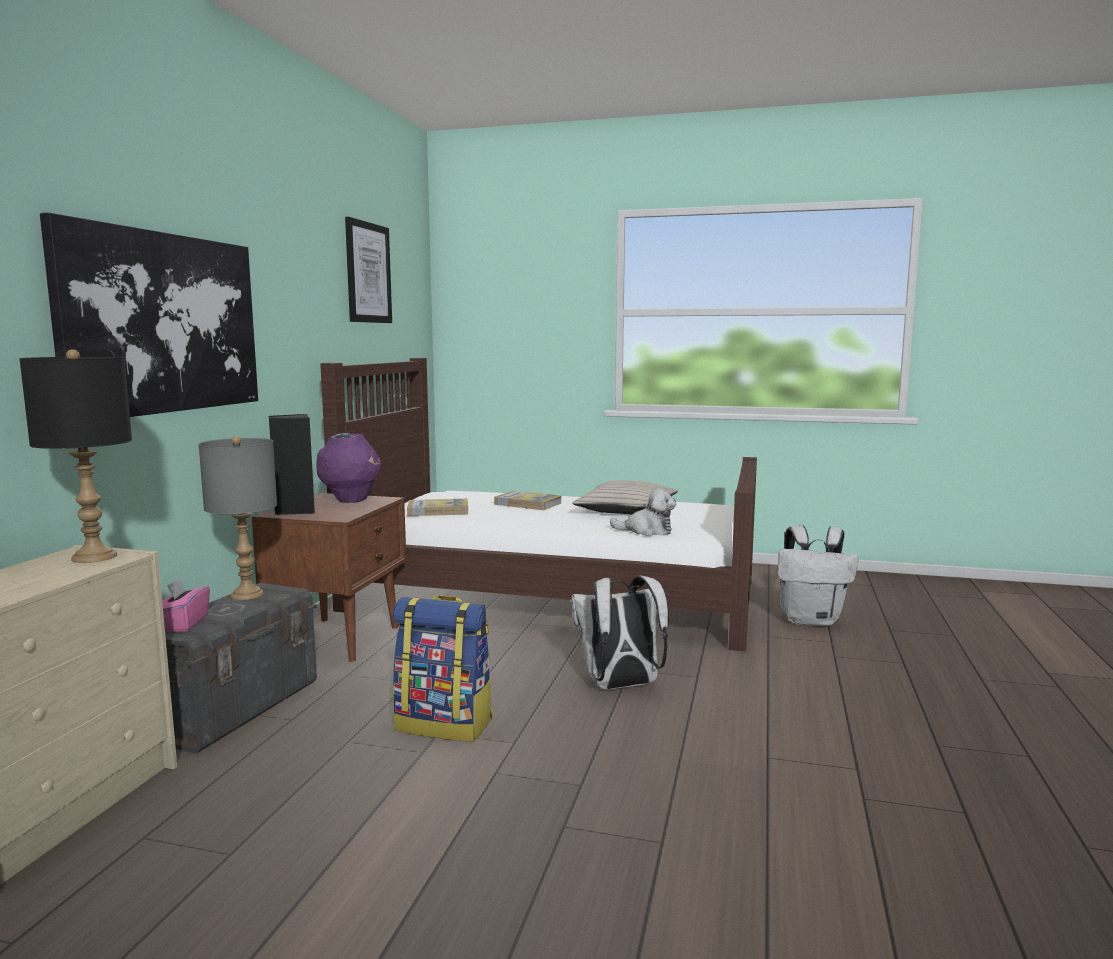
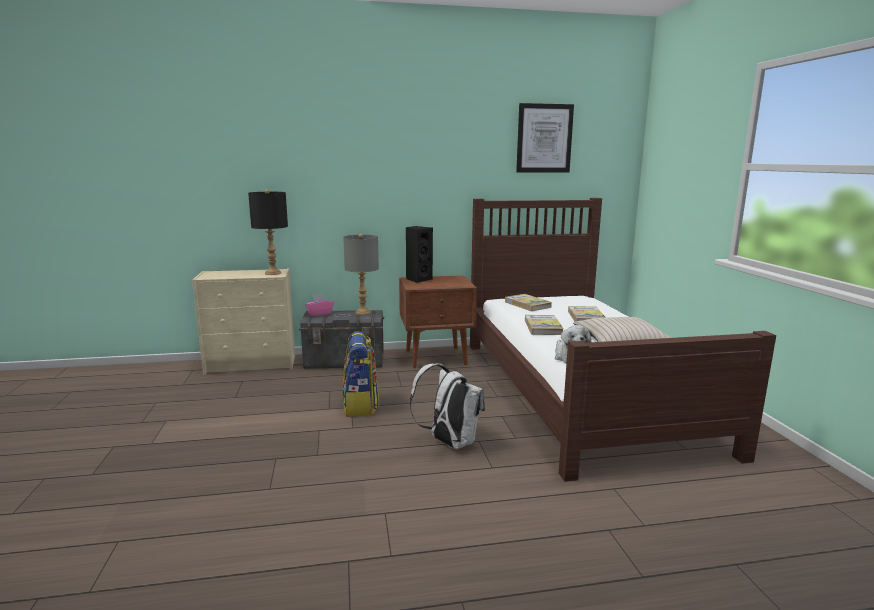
camera: 65 degrees right, 5 degrees up
(163, 323) = (348, 176): picture -> none
(351, 500) = (453, 282): purple vase -> none
(537, 521) = (543, 327): none -> book
(811, 620) = (689, 508): white backpack -> none

